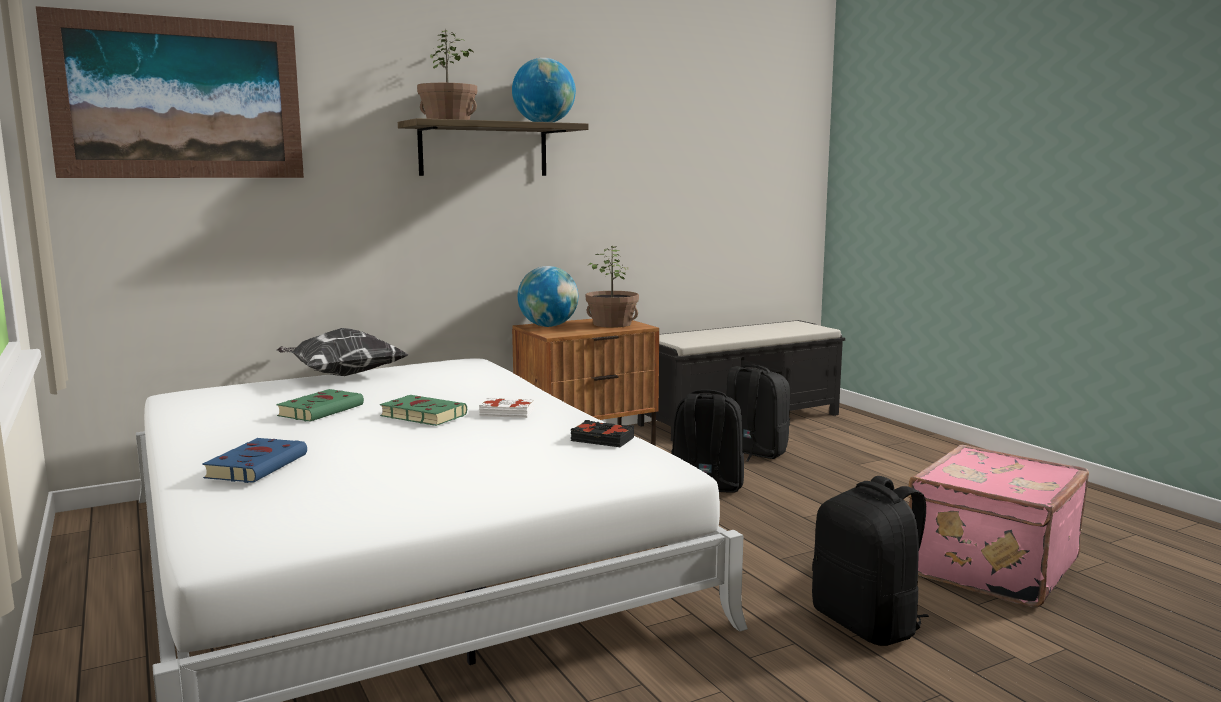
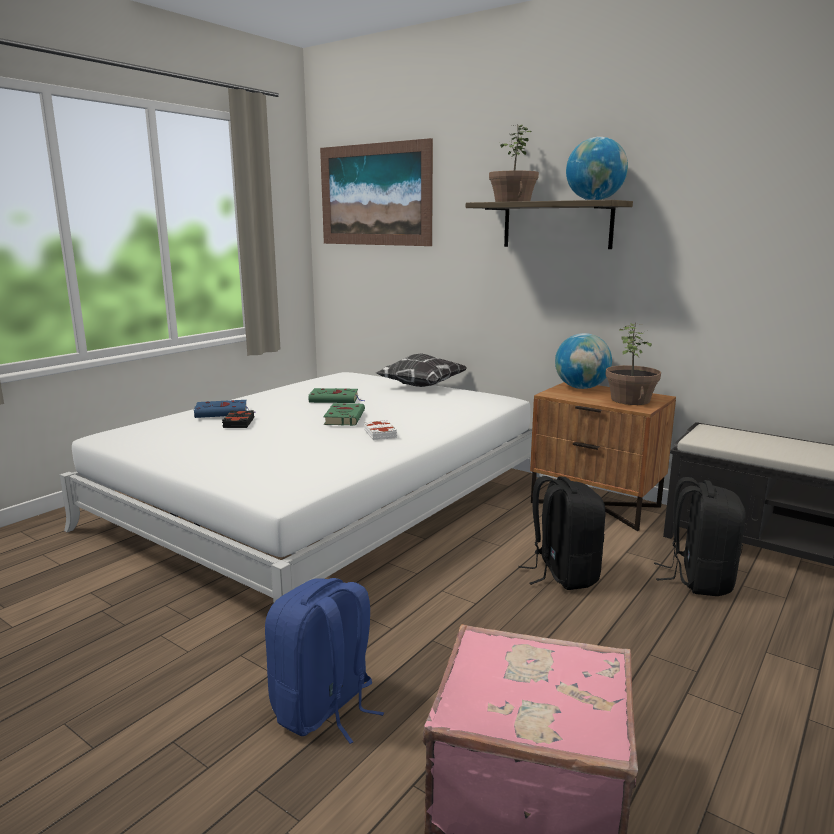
camera: 65 degrees right, 5 degrees up
(602, 440) = (337, 467): black book -> black book (238, 423)
(867, 624) = (324, 708): black backpack -> blue backpack

